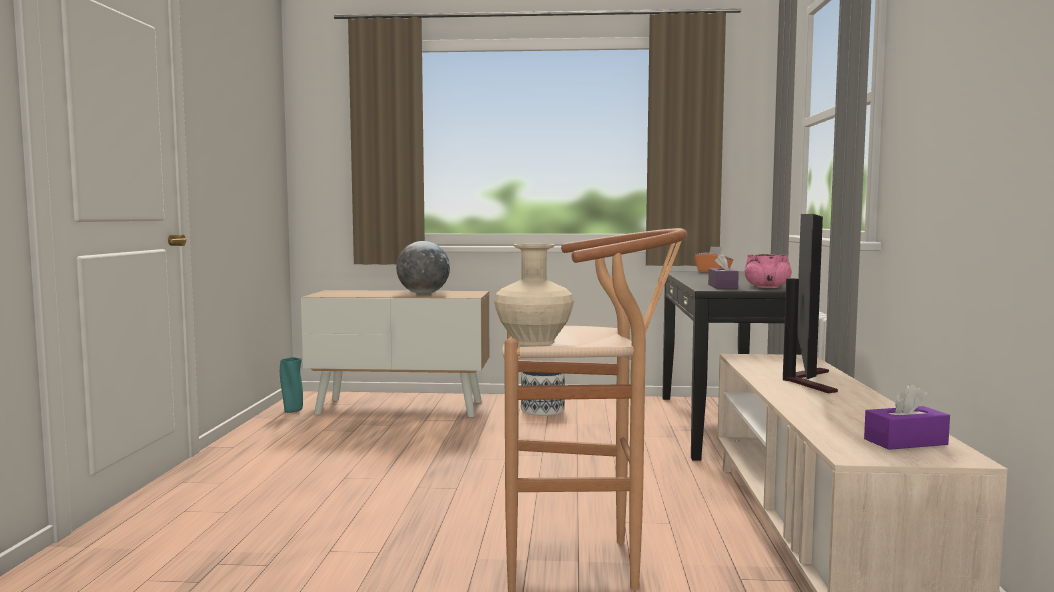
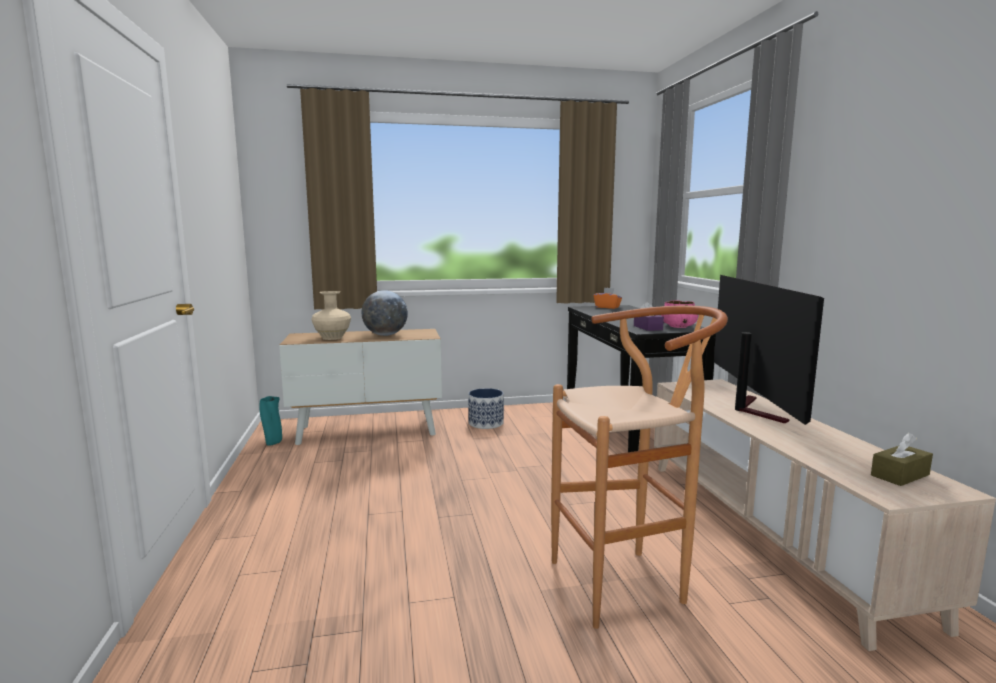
camera: 15 degrees left, 5 degrees up
(533, 341) = (596, 409): beige vase -> beige vase (332, 338)
(905, 442) = (900, 475): purple tissue box -> brown tissue box

